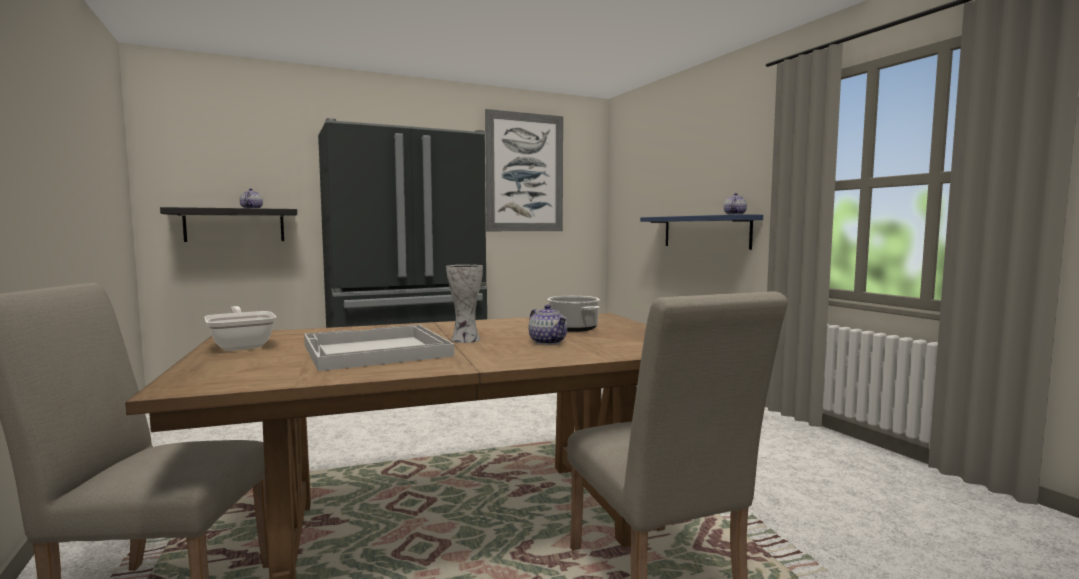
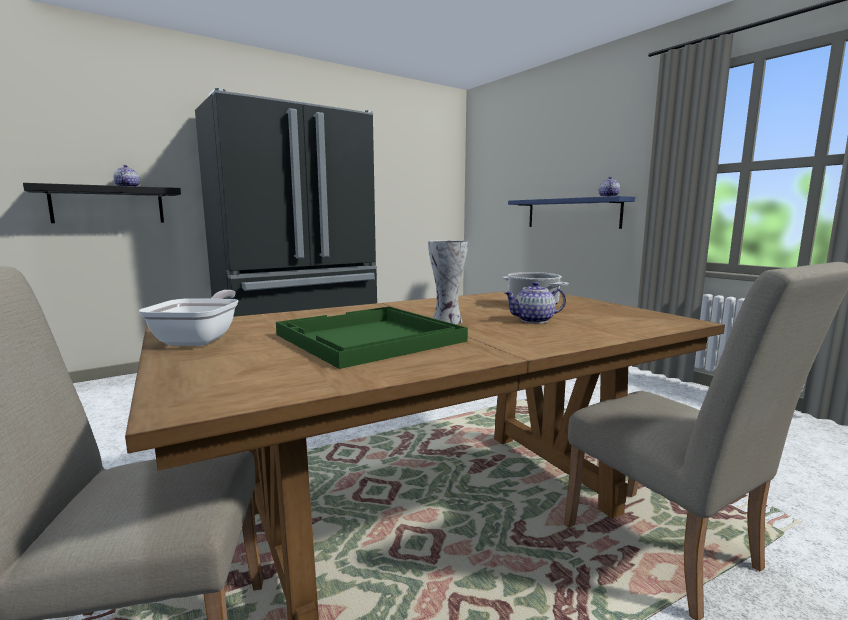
camera: 10 degrees left, 5 degrees up
(242, 346) = (201, 339): frying pan -> frying pan turned 45 degrees clockwise
(375, 350) = (368, 338): white tray -> green tray
(525, 172) = (395, 157): picture -> none
(547, 342) = (534, 320): teapot -> teapot turned 120 degrees clockwise

